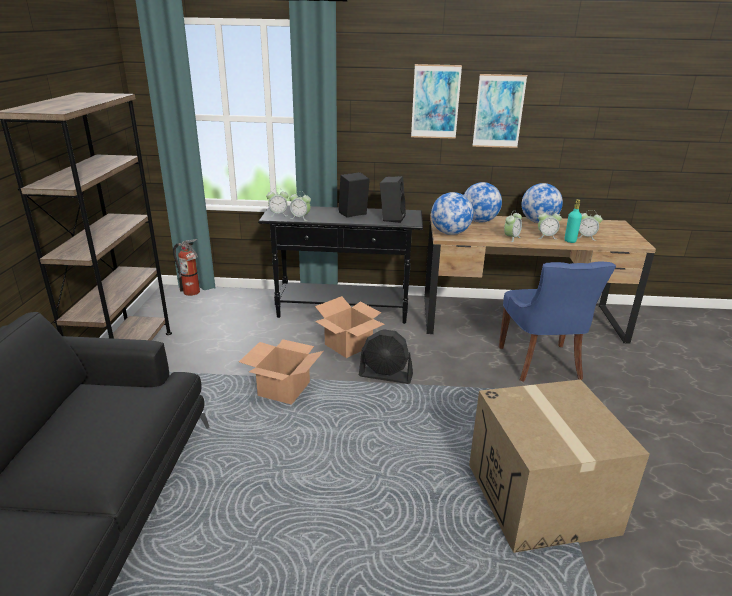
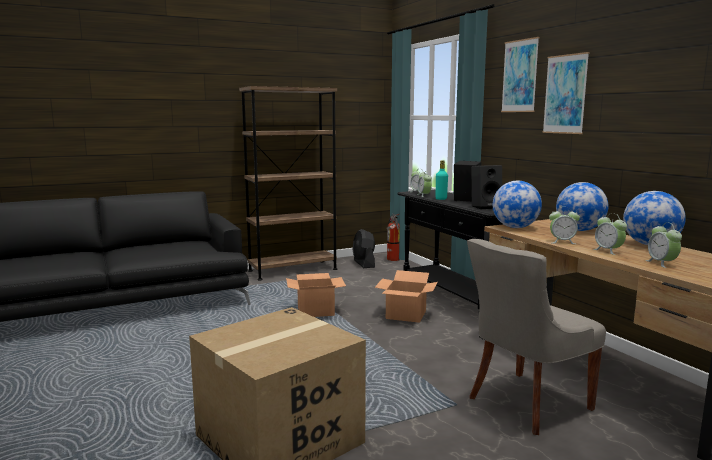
camera: 60 degrees right, 15 degrees down
(386, 375) = (382, 337): black fan -> black fan (364, 263)
(498, 111) = (626, 101): picture -> picture (519, 76)
(541, 363) = (526, 403): blue chair -> grey chair
(570, 241) = (625, 259): turquoise bottle -> turquoise bottle (441, 199)

